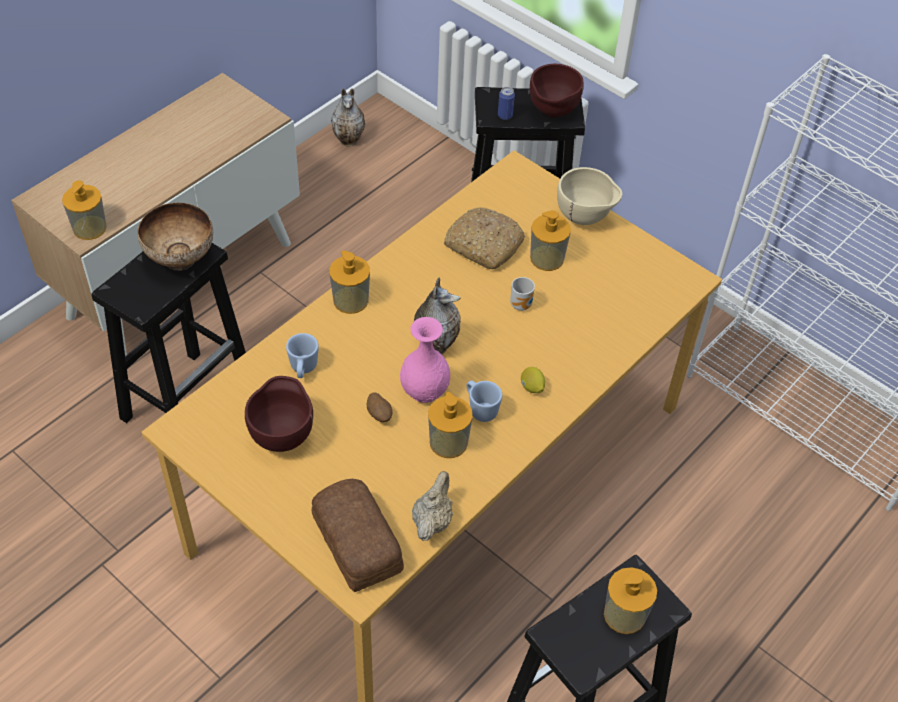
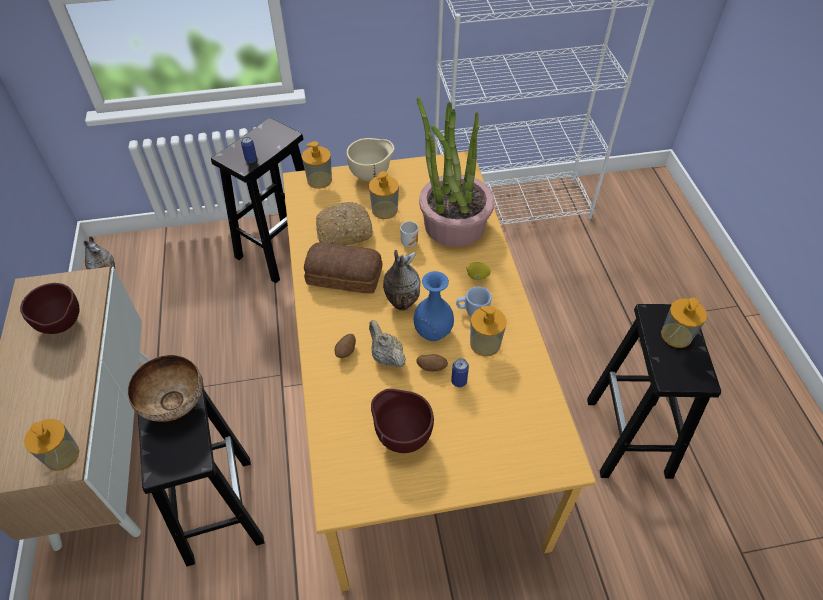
camera: 50 degrees left, 0 degrees up
(303, 369) = (354, 388): blue mug -> none
(339, 338) = (346, 351): none -> potato
(350, 300) = (320, 325): soap dispenser -> soap dispenser (319, 180)
(356, 545) = (529, 445): bread -> bread (345, 277)
(382, 446) = (459, 381): none -> can
(425, 390) = (433, 331): pink vase -> blue vase
(432, 520) = (541, 390): beige teapot -> beige teapot (386, 356)
(552, 113) = (274, 139): brown bowl -> brown bowl (63, 327)
(587, 326) = (453, 224): none -> potted plant

